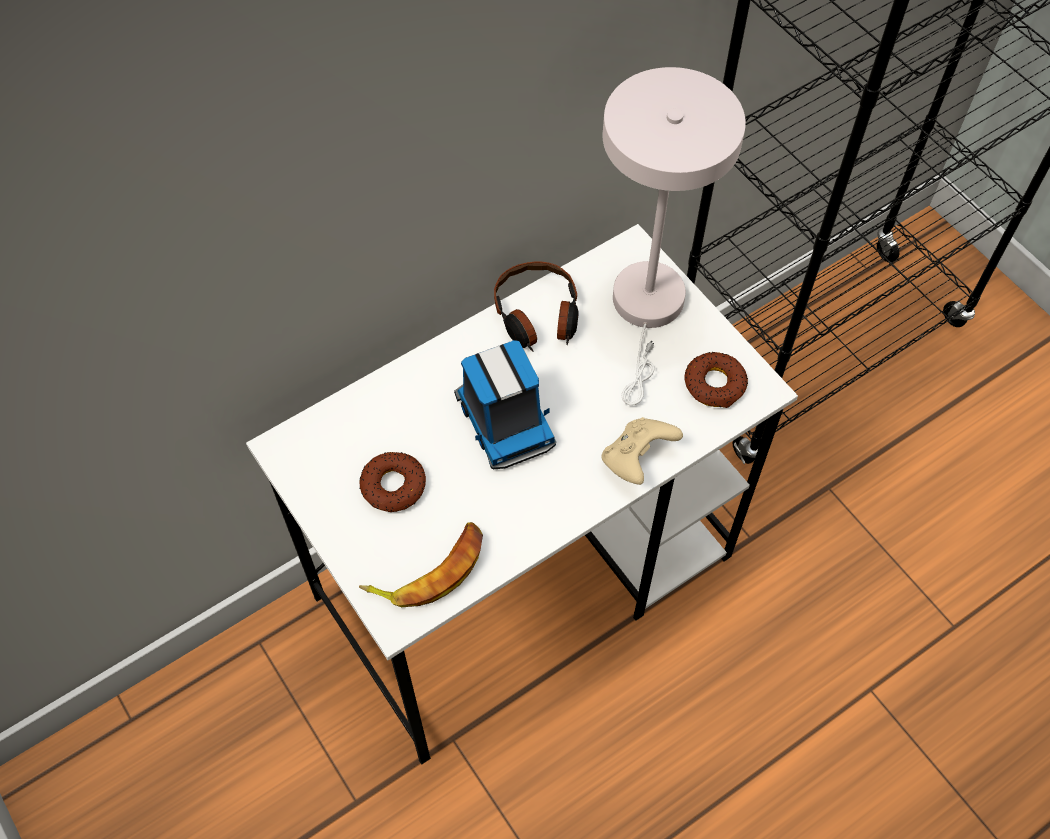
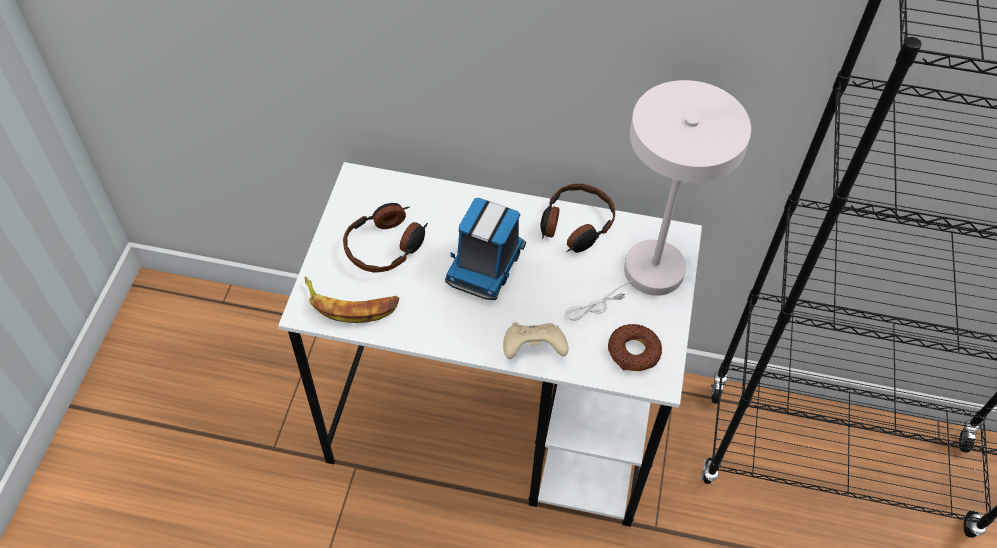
camera: 45 degrees right, 5 degrees down
(393, 485) = (386, 245): donut -> headphones

